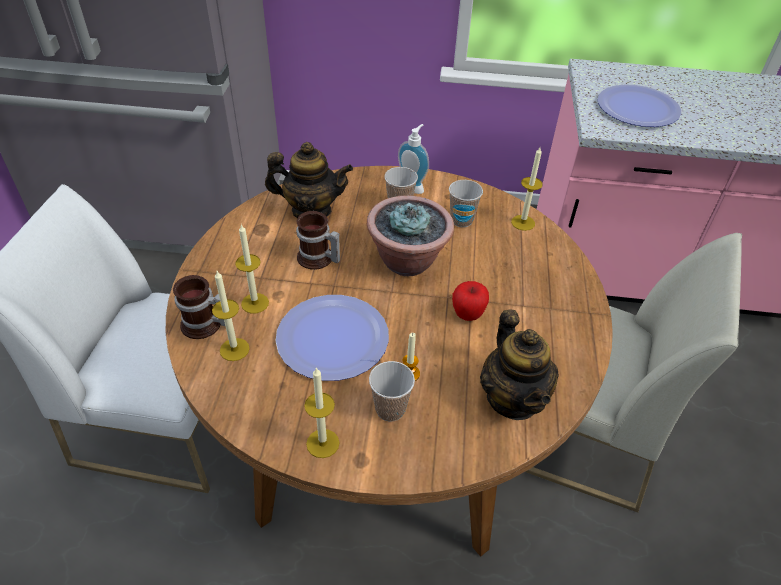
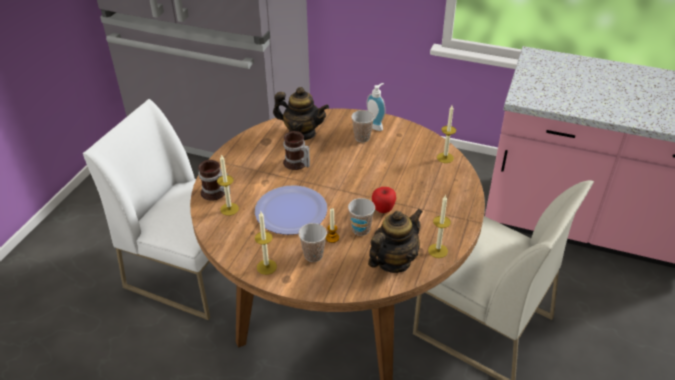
camera: 15 degrees right, 5 degrees down
(255, 303) = (249, 185): candle -> candle (438, 250)
(408, 261) = (355, 172): potted plant -> none
(461, 220) = (402, 151): cup -> cup (361, 229)
(513, 398) = (393, 261): teapot -> teapot turned 135 degrees counterclockwise
(638, 108) = (558, 87): plate -> none

